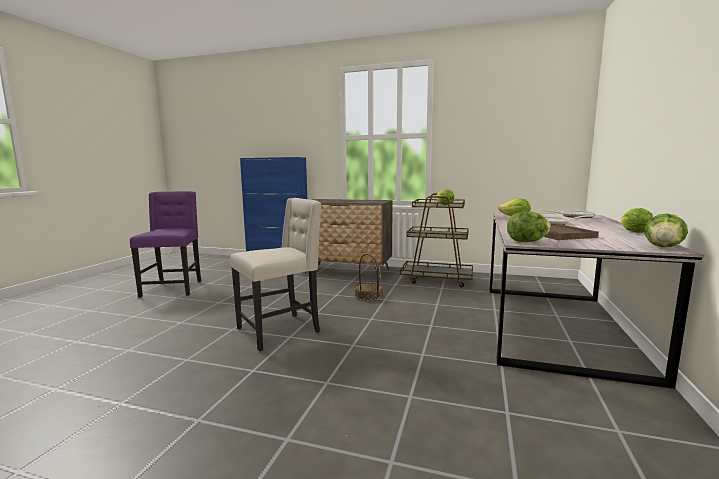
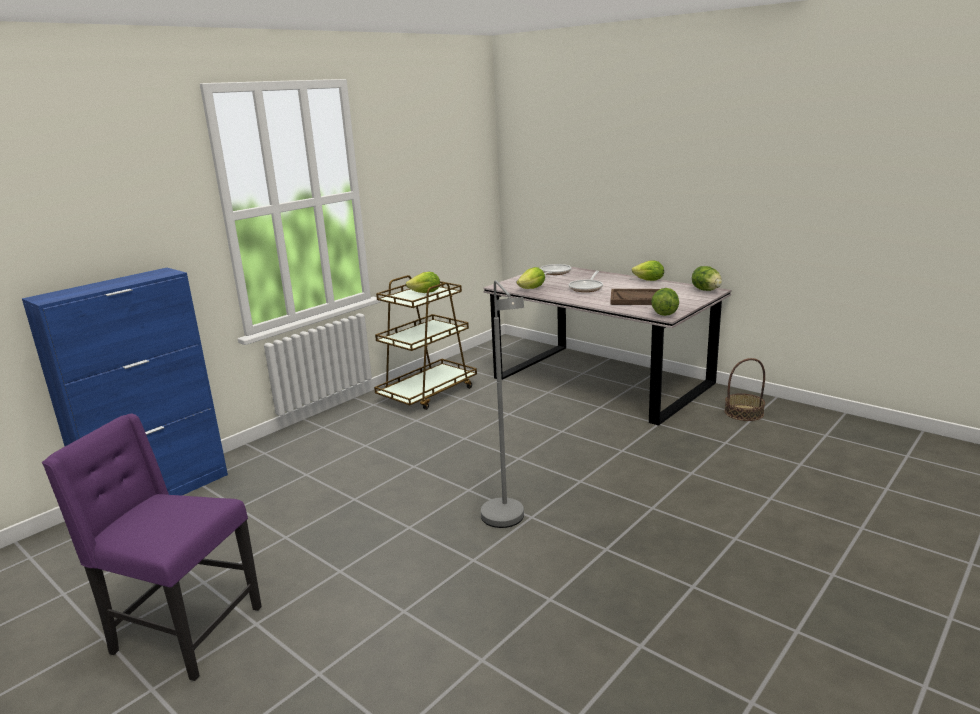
camera: 65 degrees left, 10 degrees up
(280, 330) = (507, 522): beige chair -> grey floor lamp
(348, 272) = (322, 441): dresser -> none
(368, 296) = (443, 445): basket -> basket (743, 412)

